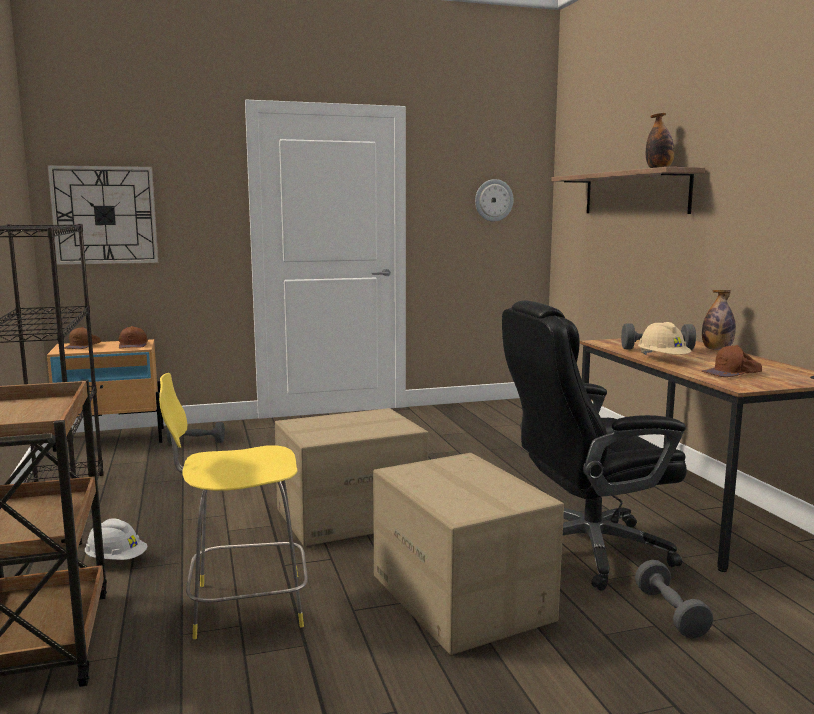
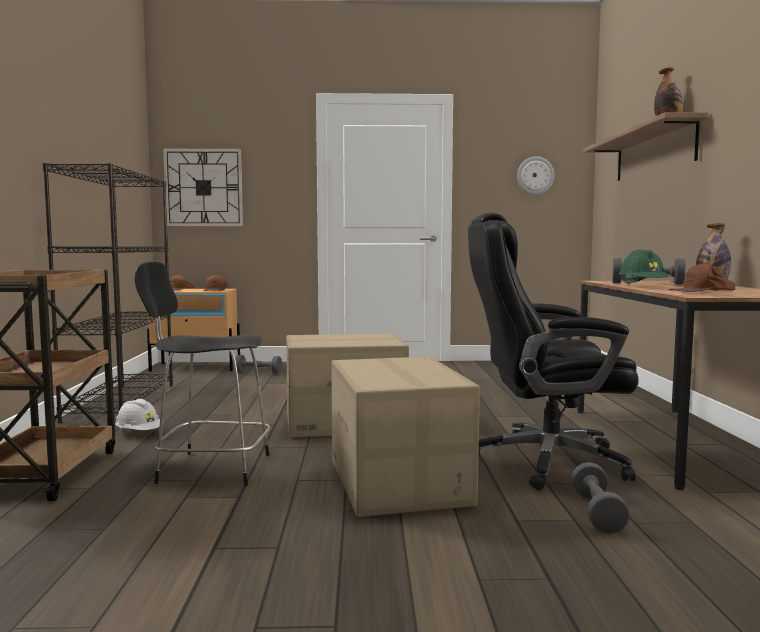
camera: 15 degrees right, 5 degrees down
(243, 605) = (210, 468): yellow stool -> black stool
(662, 359) = (642, 286): beige hard hat -> green hard hat

